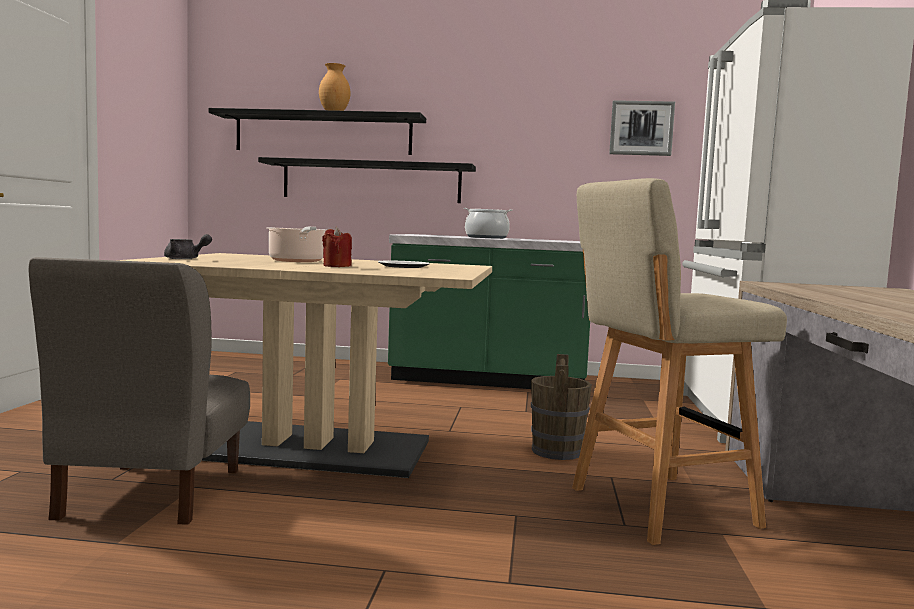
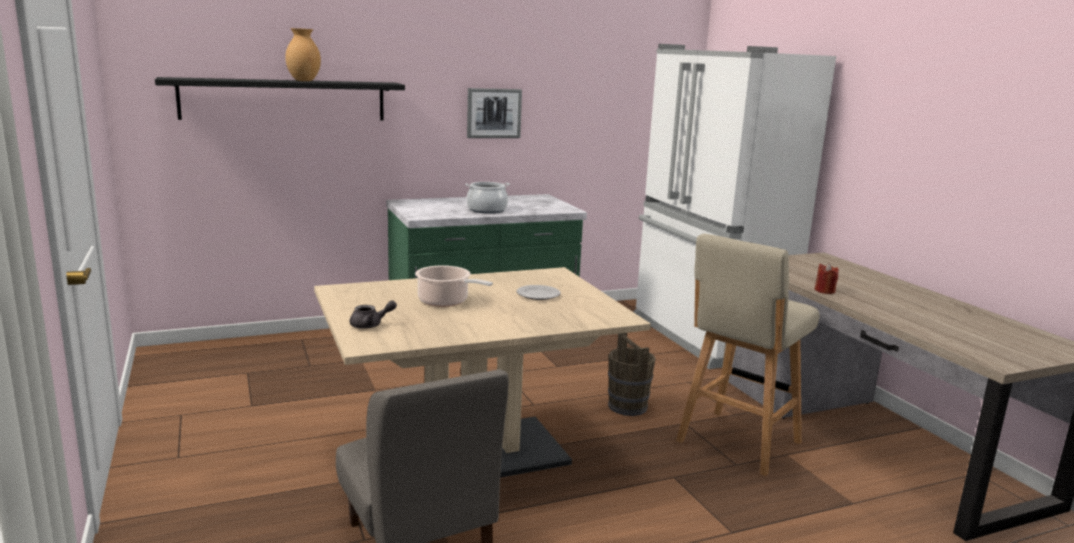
camera: 30 degrees left, 10 degrees up
(336, 266) = (507, 311): red candle -> red candle (824, 291)
(371, 181) = (342, 149): black shelf -> none
(641, 128) = (588, 92): picture -> picture (493, 113)

